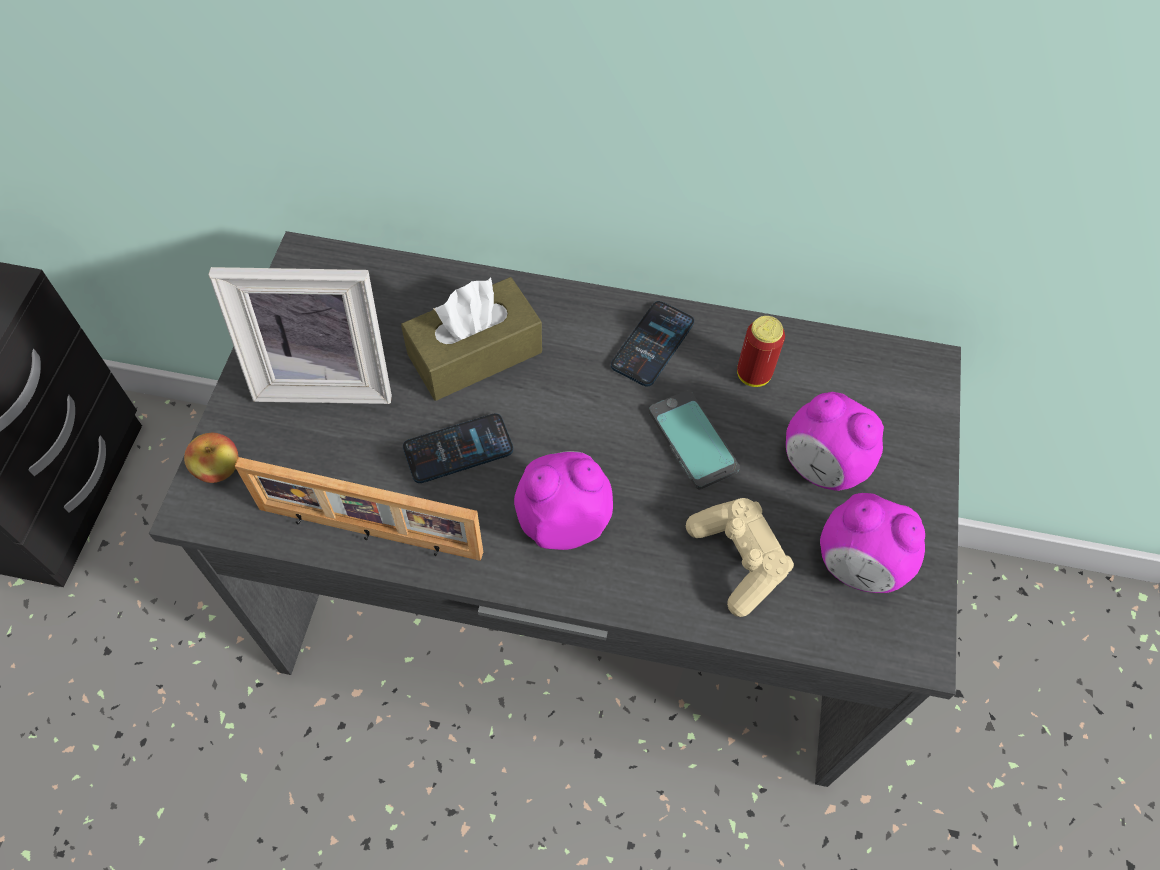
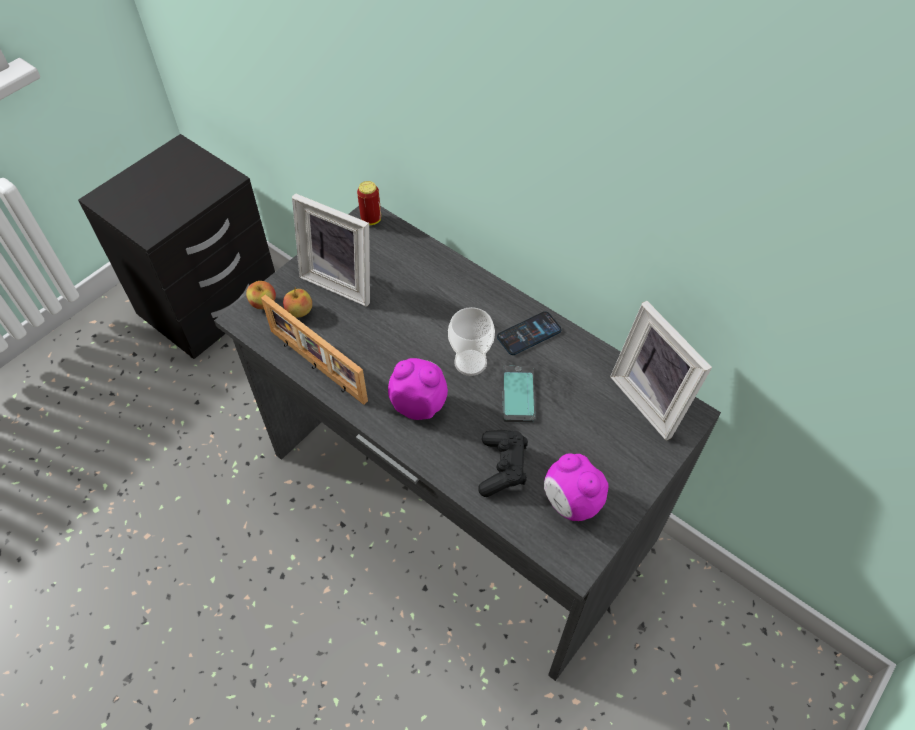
camera: 30 degrees right, 5 degrees down
(287, 457) = (299, 312): none -> apple
(458, 449) = (387, 344): phone -> none
(475, 353) = (427, 299): brown tissue box -> none
(597, 423) = (470, 362): none -> cup
(738, 560) = (502, 468): beige game controller -> black game controller
(753, 374) = (578, 374): can -> can (371, 220)
(821, 467) = (585, 441): alarm clock -> none
(869, 367) = (652, 399): none -> picture frame

